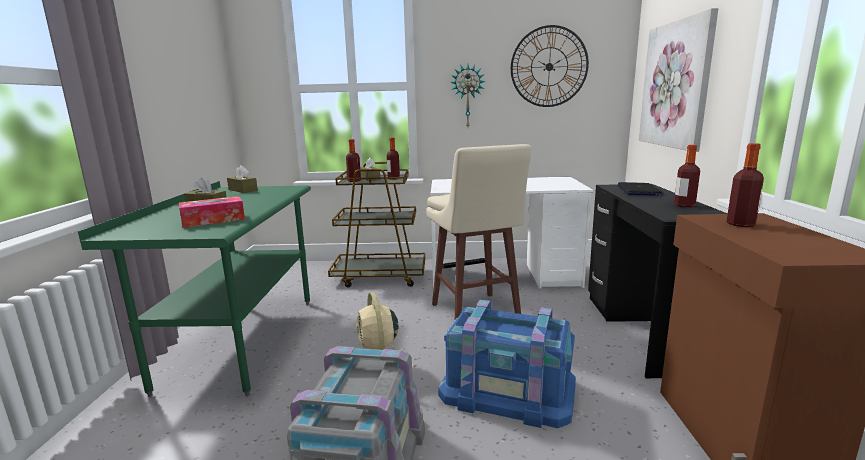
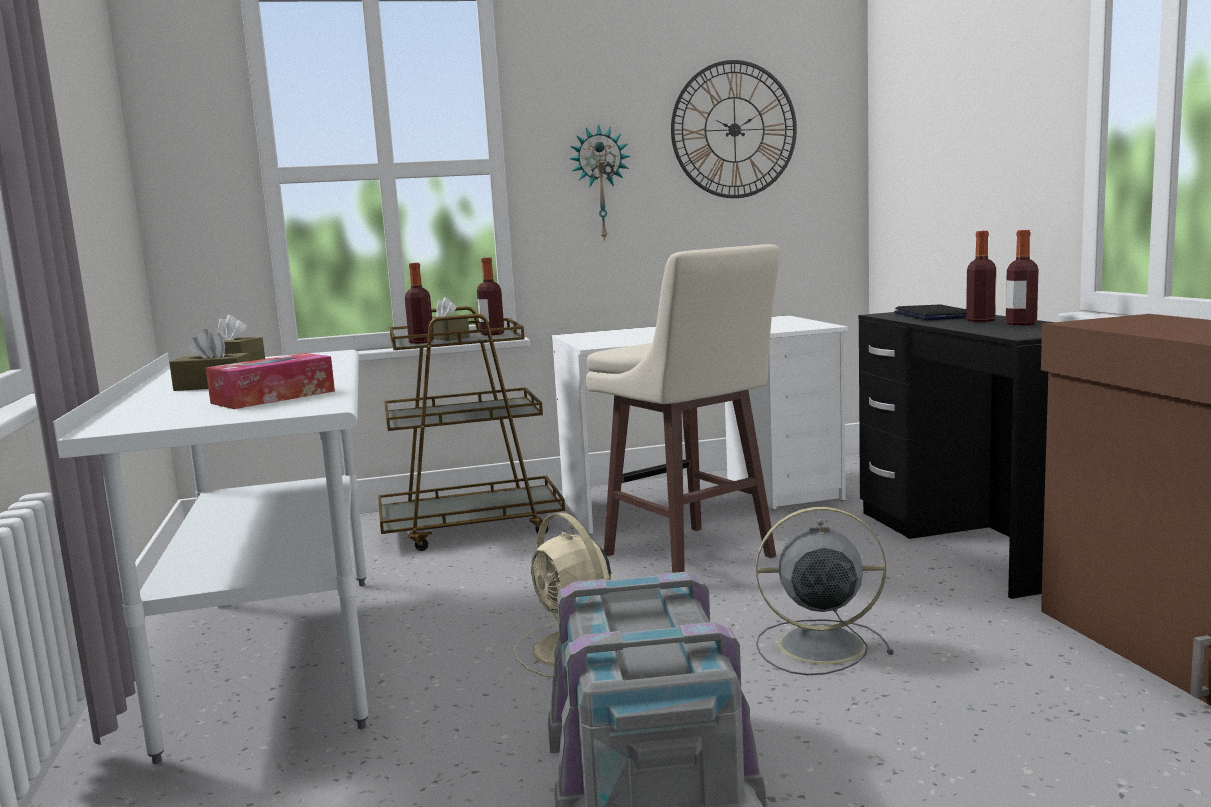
camera: 15 degrees left, 5 degrees down
(242, 341) = (277, 657): green desk -> white desk
(507, 390) = (817, 646): blue storage box -> grey fan
(675, 85) = (952, 151): picture -> none
(740, 224) = (1136, 323): bottle -> bottle (980, 320)

